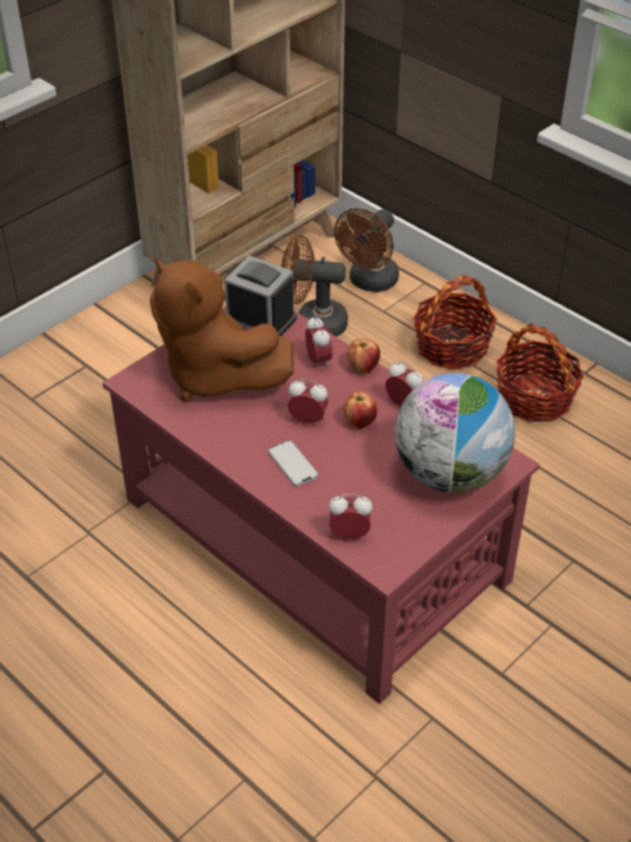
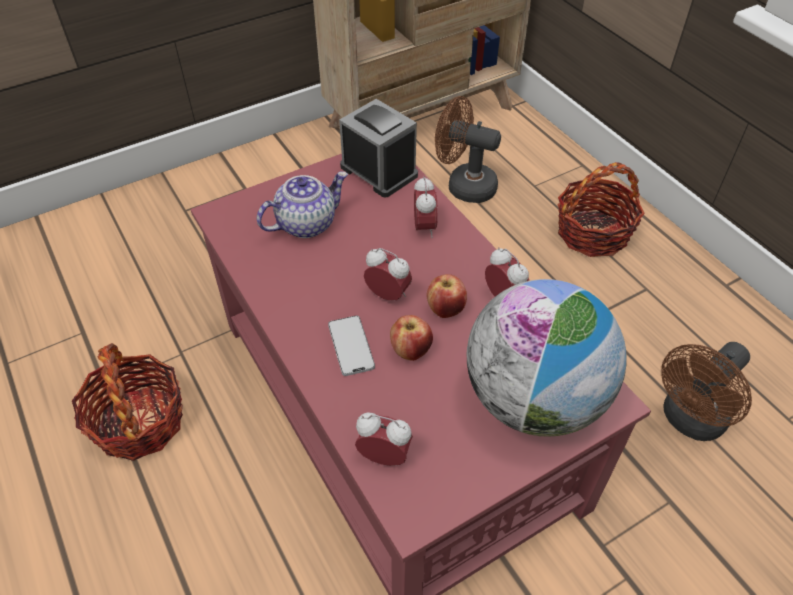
camera: 15 degrees right, 5 degrees up
(214, 375) = (306, 223): brown plush toy -> teapot
(363, 368) = (471, 245): apple -> apple (411, 351)
(369, 283) = (529, 156): brown fan -> brown fan (689, 421)
(534, 398) = (666, 302): basket -> basket (139, 422)

